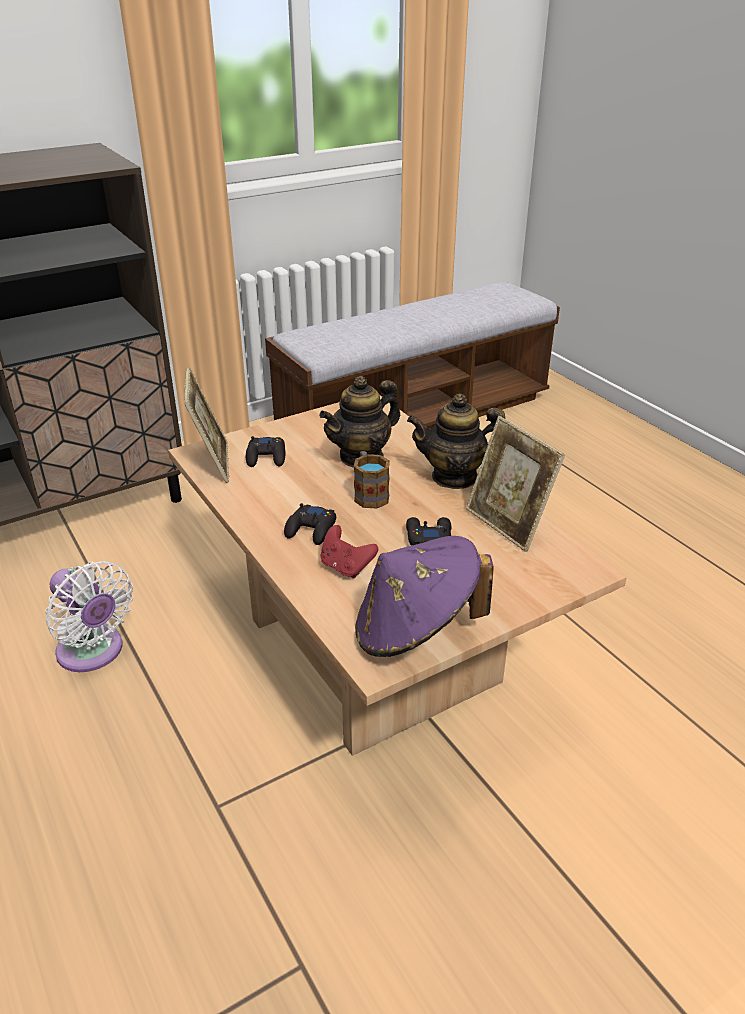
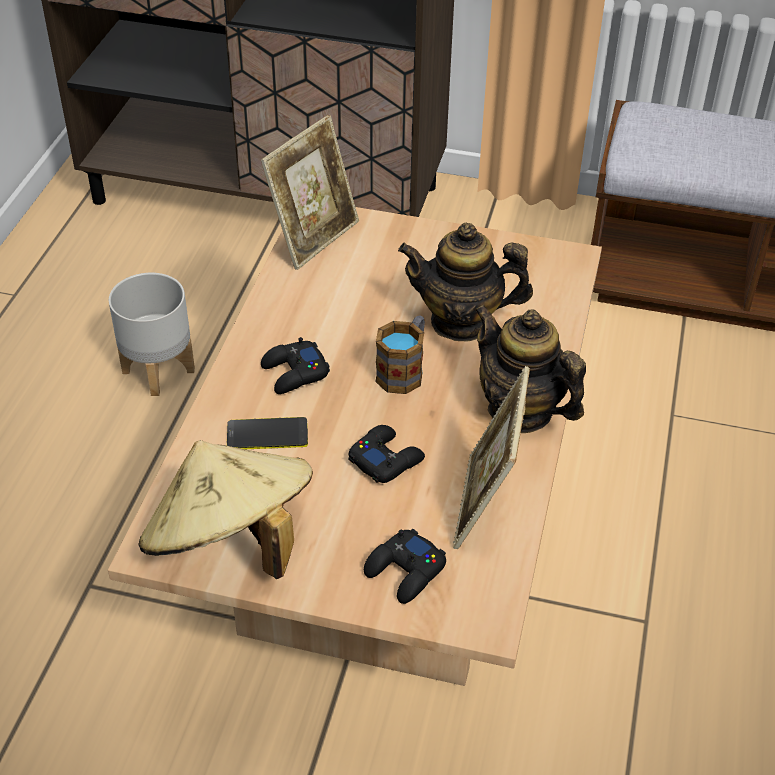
camera: 45 degrees right, 10 degrees up
(93, 653) = (159, 370): white fan -> grey planter
(266, 457) = (370, 262): black game controller -> black game controller (405, 572)
(346, 567) = (267, 435): red game controller -> phone
(416, 630) = (231, 544): purple hat -> beige hat

